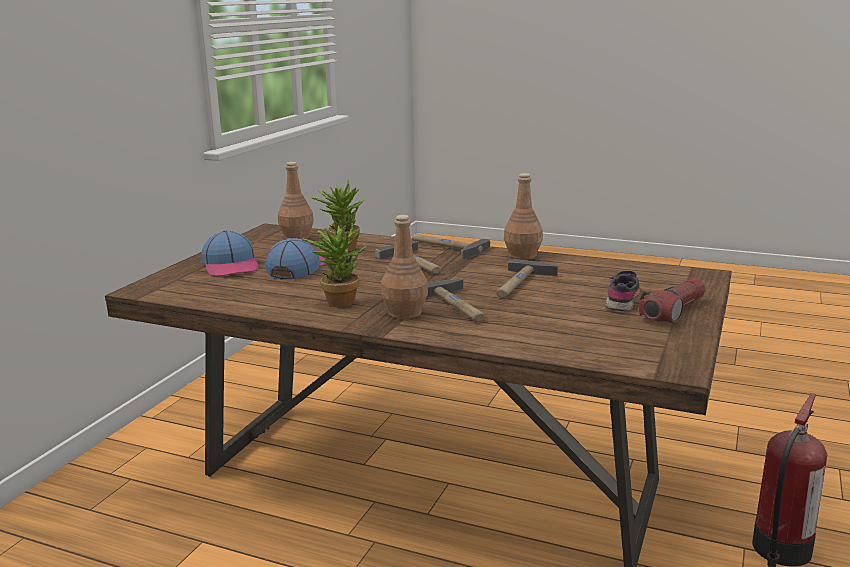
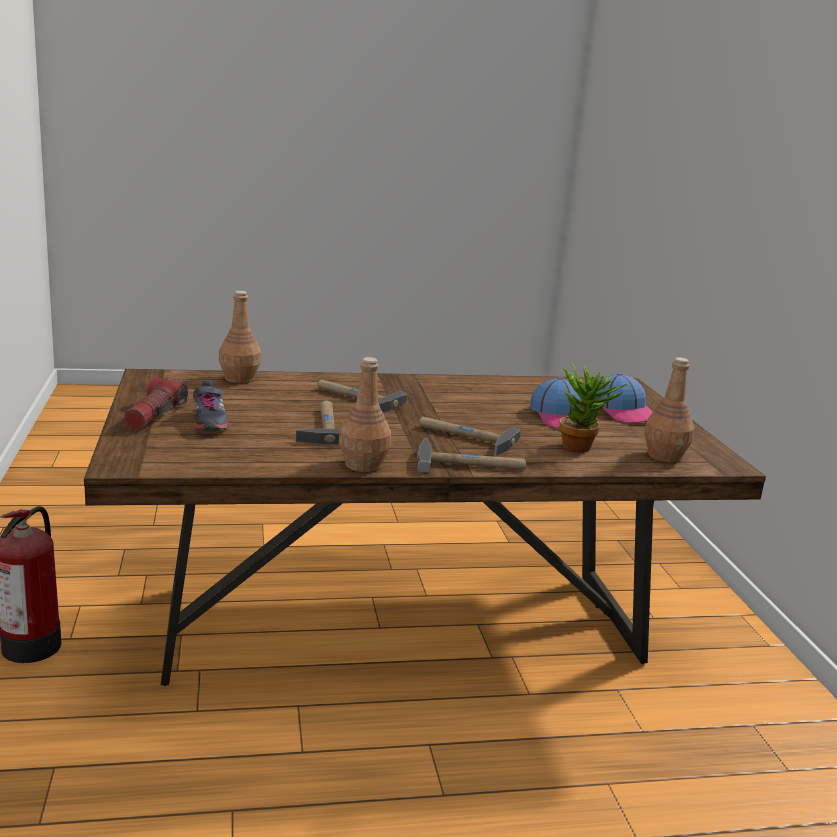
camera: 145 degrees right, 0 degrees up
(231, 266) = (624, 411): cap -> cap turned 150 degrees counterclockwise
(338, 300) = (459, 392): potted plant -> none
(405, 313) = (388, 389): brown bottle -> brown bottle (239, 378)

